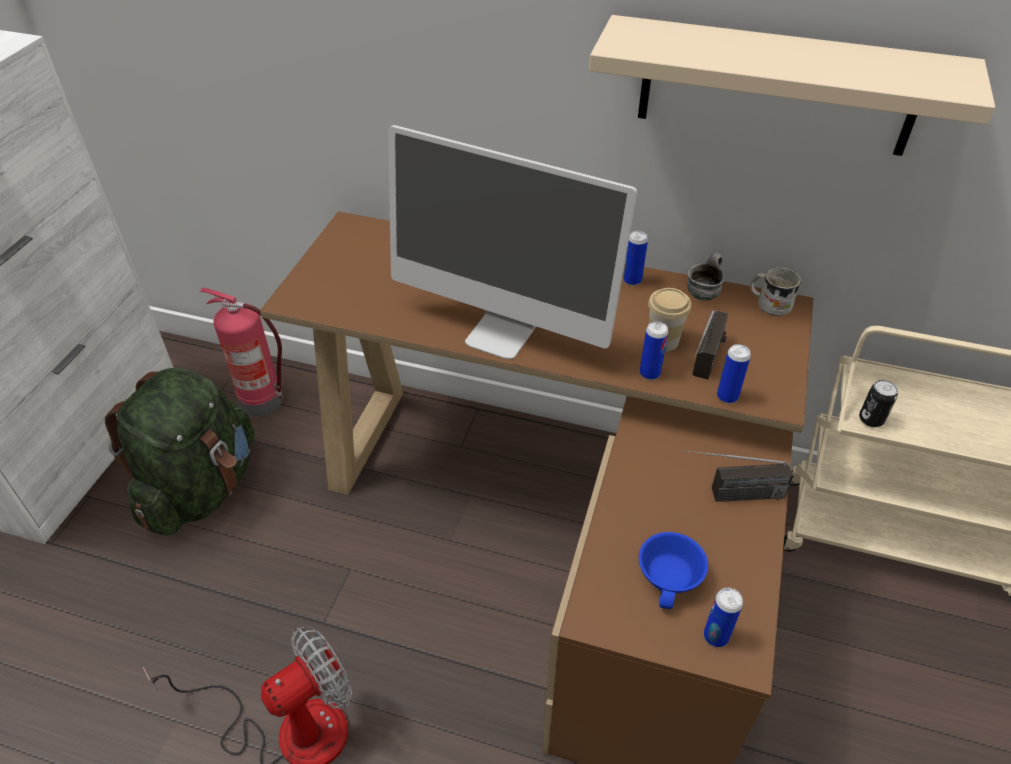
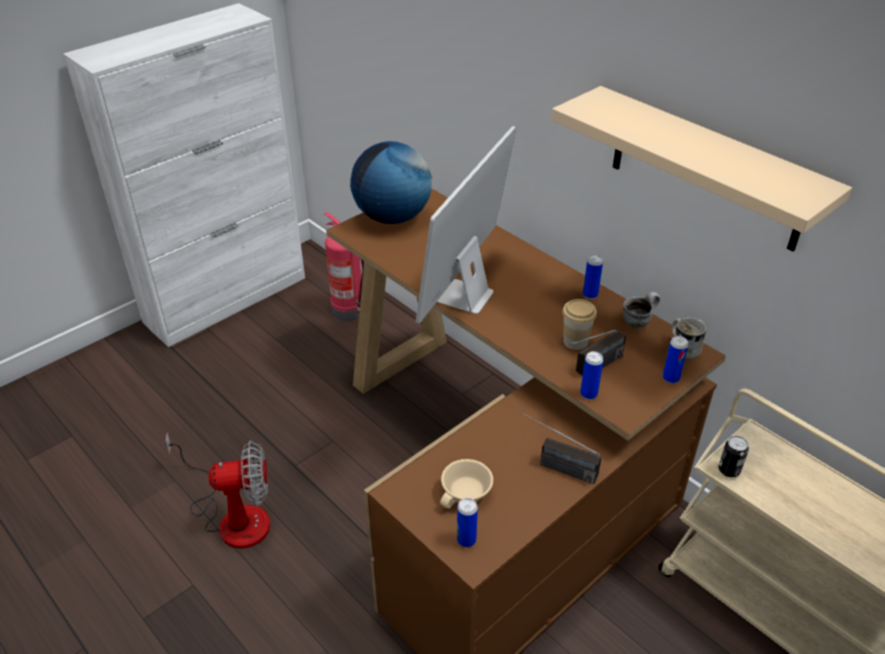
camera: 30 degrees right, 5 degrees down
(201, 488) = (275, 351): green backpack -> none
(334, 265) = (392, 217): none -> globe
(501, 334) = (465, 296): monitor -> monitor turned 60 degrees clockwise
(649, 373) = (545, 358): can -> can (671, 378)
(671, 579) = (467, 495): blue cup -> beige cup

